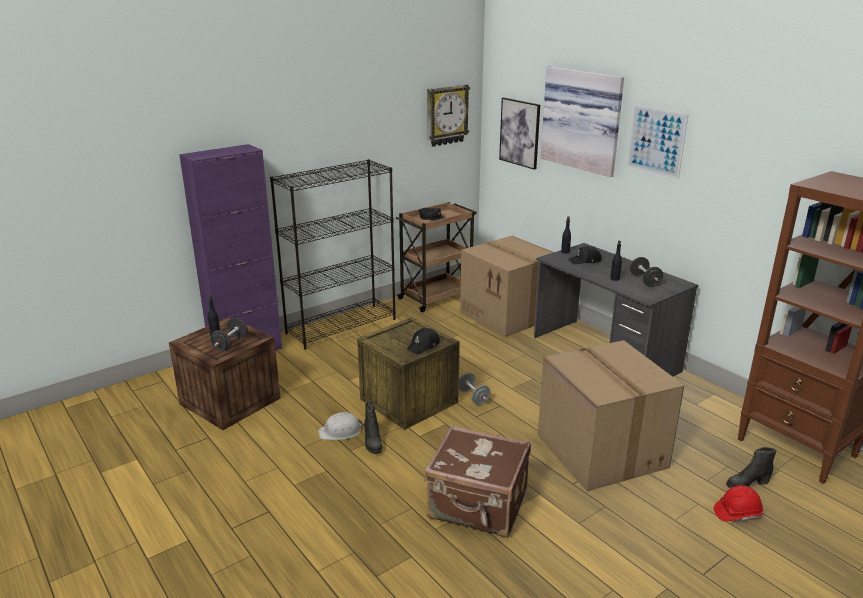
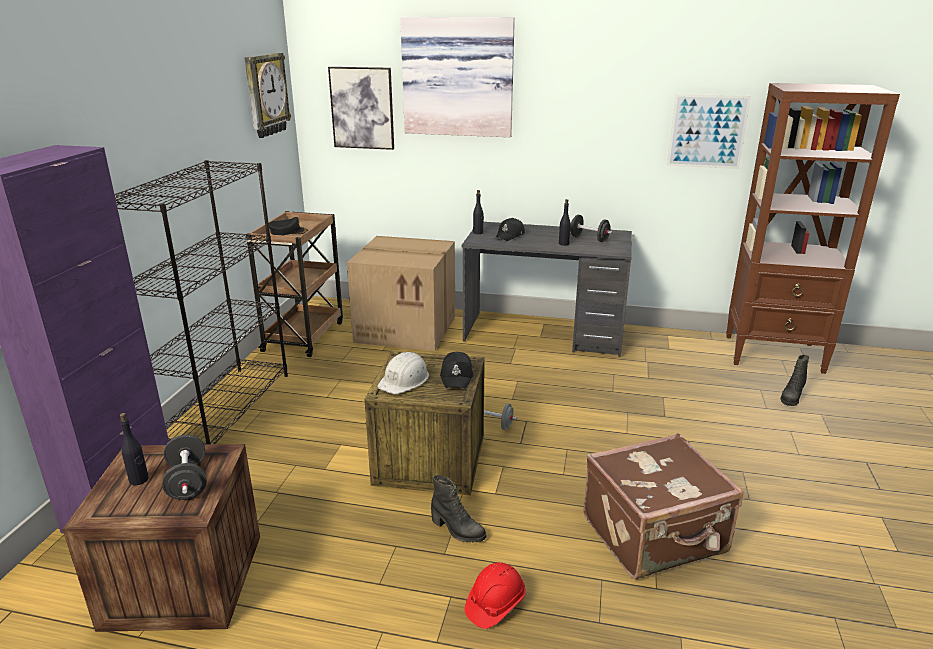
camera: 40 degrees left, 0 degrees up
(340, 431) = (400, 537): white hard hat -> white hard hat (404, 380)
(599, 450) = (664, 422): cardboard box -> none
(656, 141) = (562, 86): picture -> picture (707, 131)
(737, 513) = (820, 424): red hard hat -> red hard hat (495, 604)

